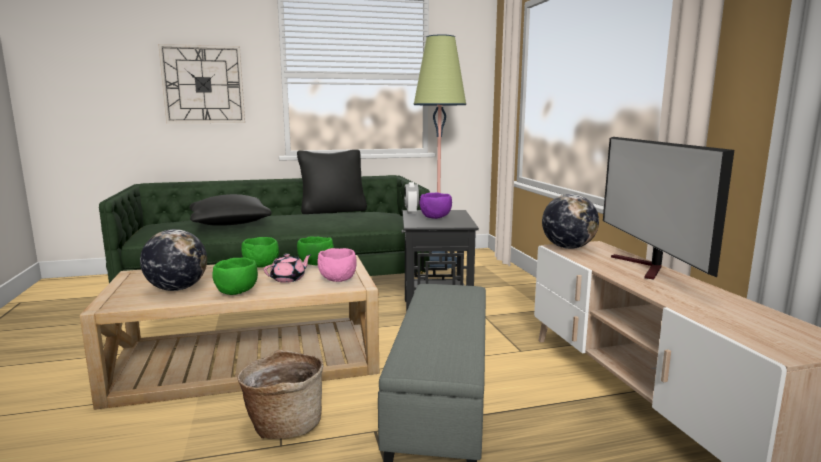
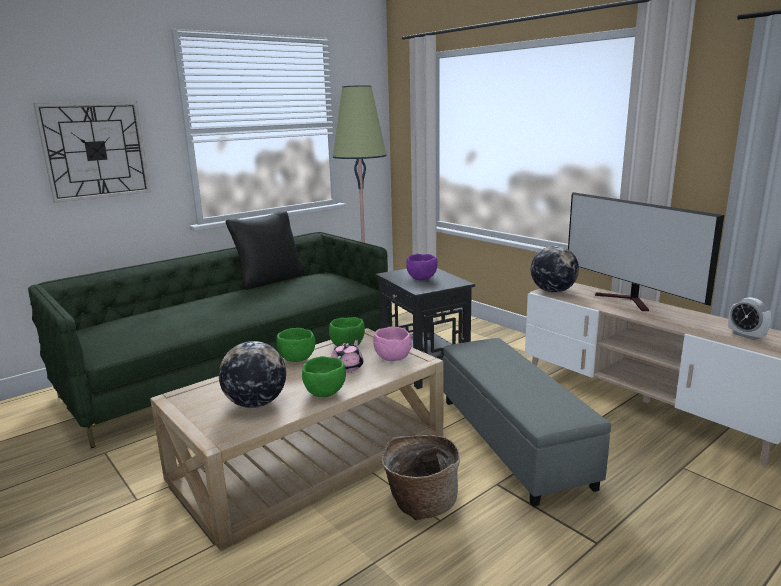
camera: 25 degrees left, 5 degrees up
(230, 223) = (183, 315): black pillow -> none
(411, 212) = (389, 275): alarm clock -> alarm clock (746, 335)

